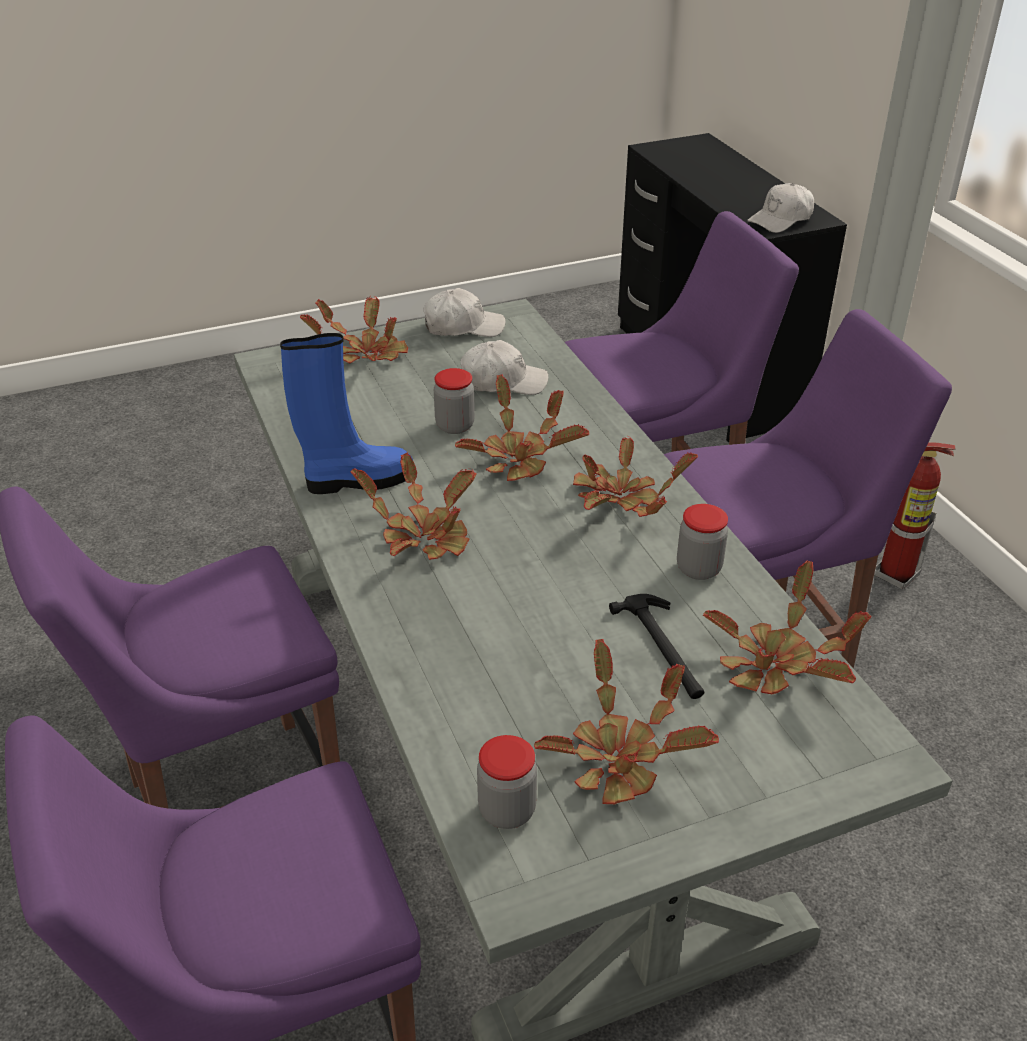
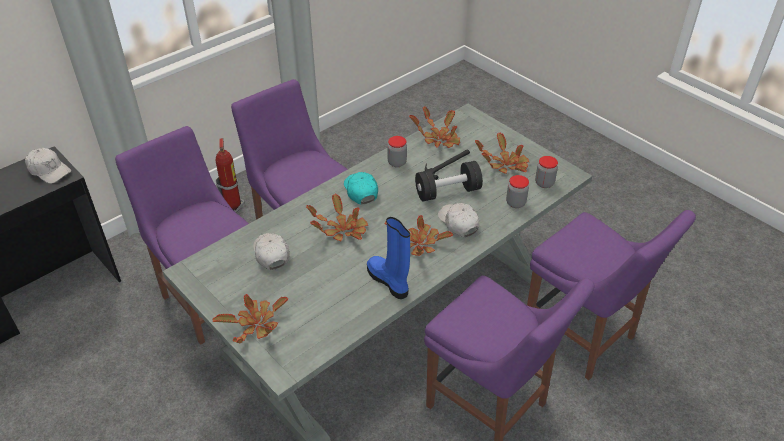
camera: 110 degrees left, 5 degrees up
(455, 426) = (323, 260): jar -> jar (515, 203)
(463, 327) = (209, 289): white cap -> white cap (458, 223)
(559, 618) = (448, 192): none -> black dumbbell
(620, 499) = (360, 191): potted plant -> turquoise cap

